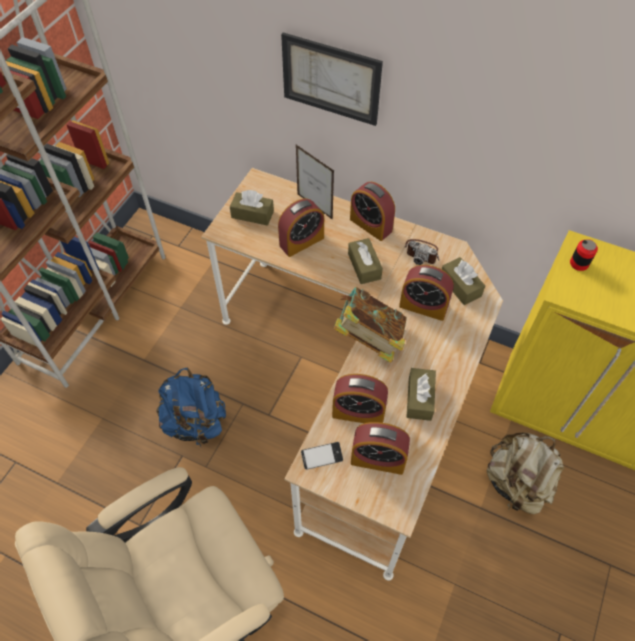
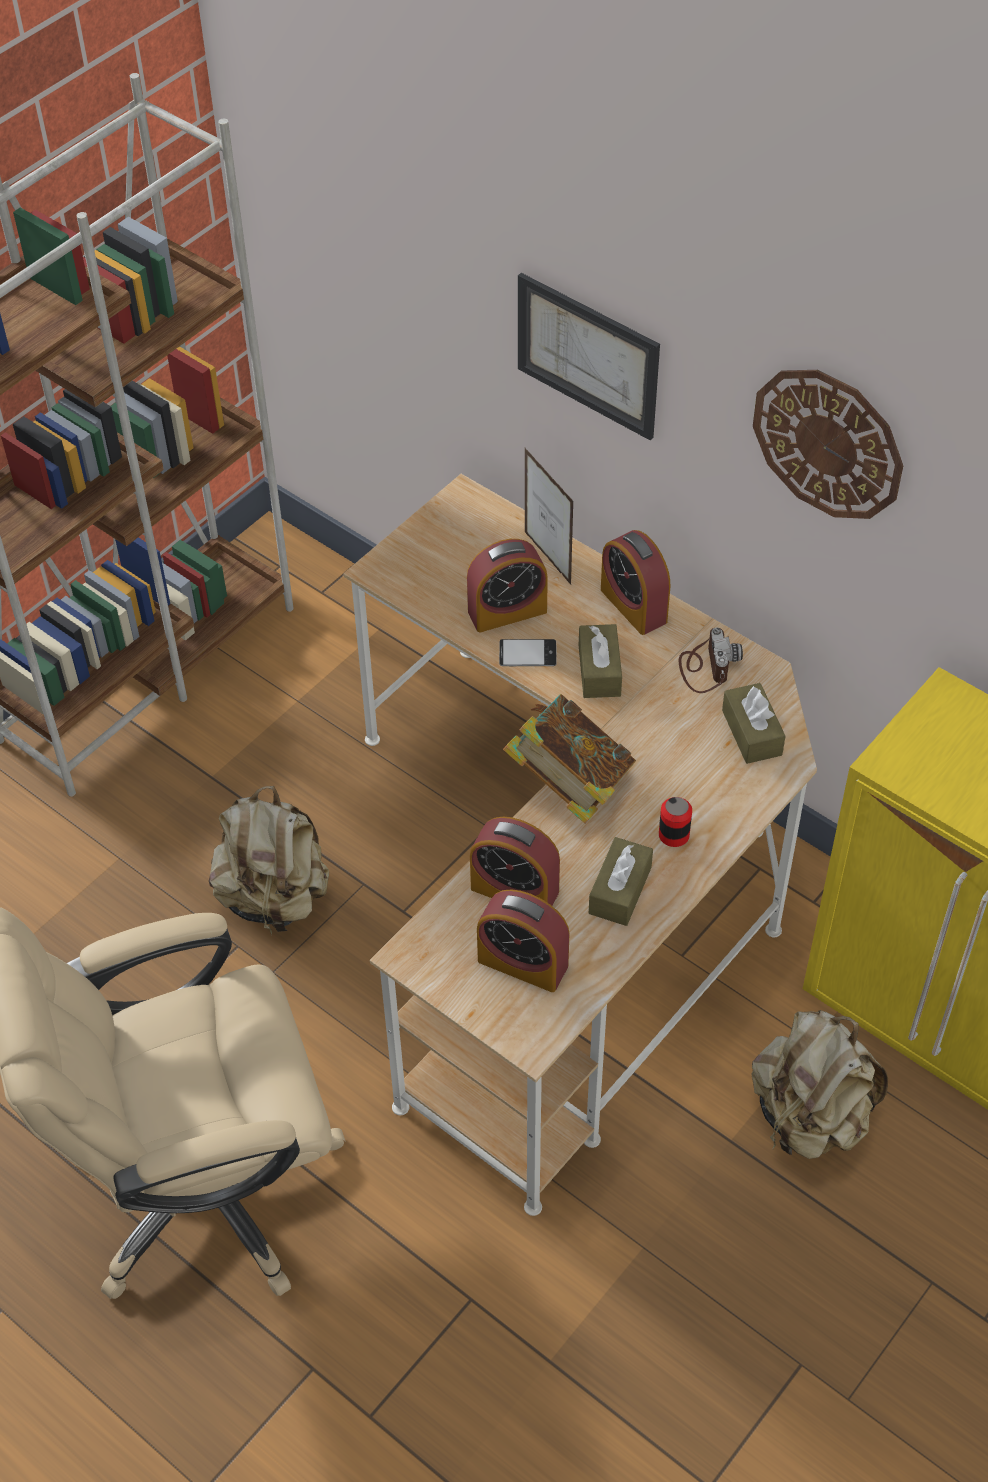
camera: 15 degrees right, 5 degrees down
(195, 422) = (274, 897): blue backpack -> beige backpack
(252, 214) = (438, 552): brown tissue box -> none
(322, 457) = (436, 942): phone -> phone (527, 656)
(422, 253) = (706, 667): camera -> camera turned 135 degrees counterclockwise
(423, 306) = (677, 752): alarm clock -> none
(503, 104) = (828, 443): none -> wall clock
(579, 264) = (932, 723): can -> can (674, 835)

